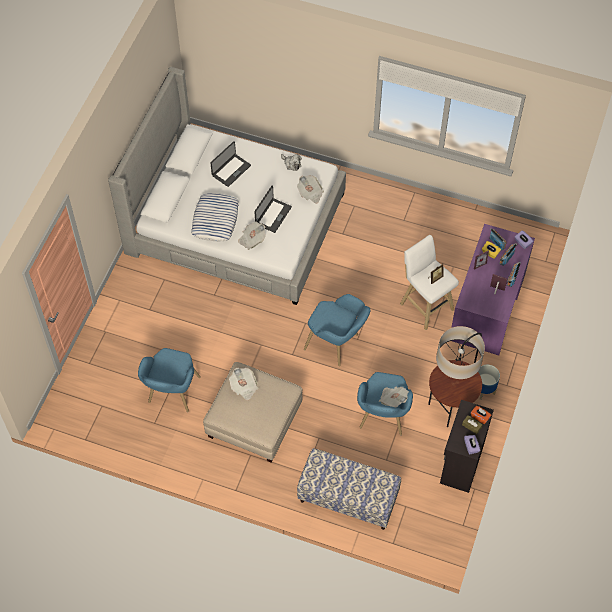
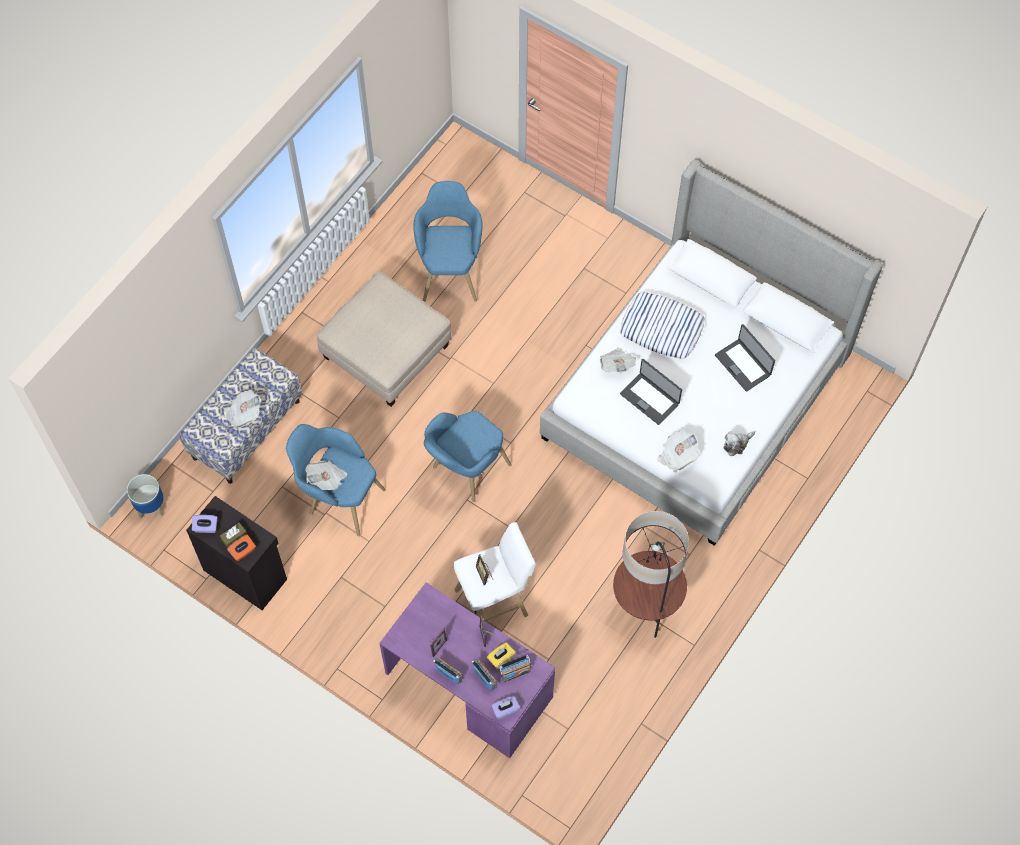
camera: 105 degrees right, 5 degrees up
(172, 396) = (450, 270): blue armchair -> blue armchair turned 60 degrees clockwise
(244, 387) = (405, 319): newspaper -> newspaper (243, 413)
(450, 407) = (328, 585): floor lamp -> floor lamp (645, 611)
(483, 390) = (339, 636): planter -> planter (151, 506)

